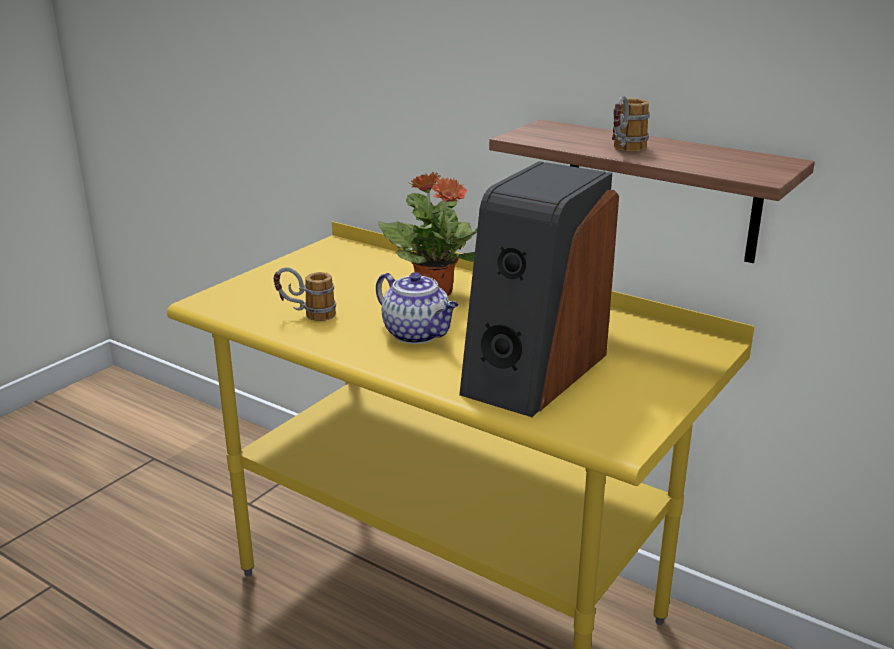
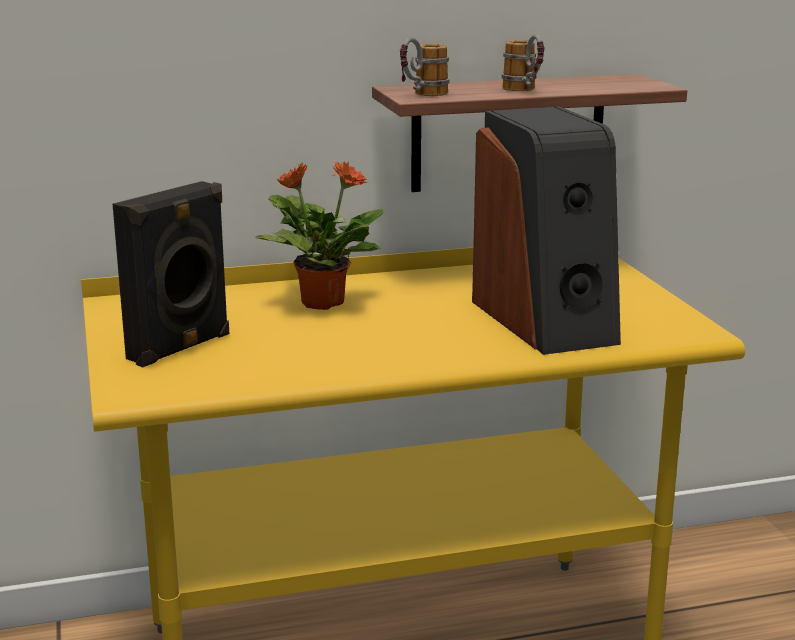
camera: 50 degrees left, 5 degrees down
(292, 287) = (181, 348): none -> black speaker
(306, 315) = (265, 360): mug -> mug (422, 95)
(418, 334) = (400, 334): teapot -> none

